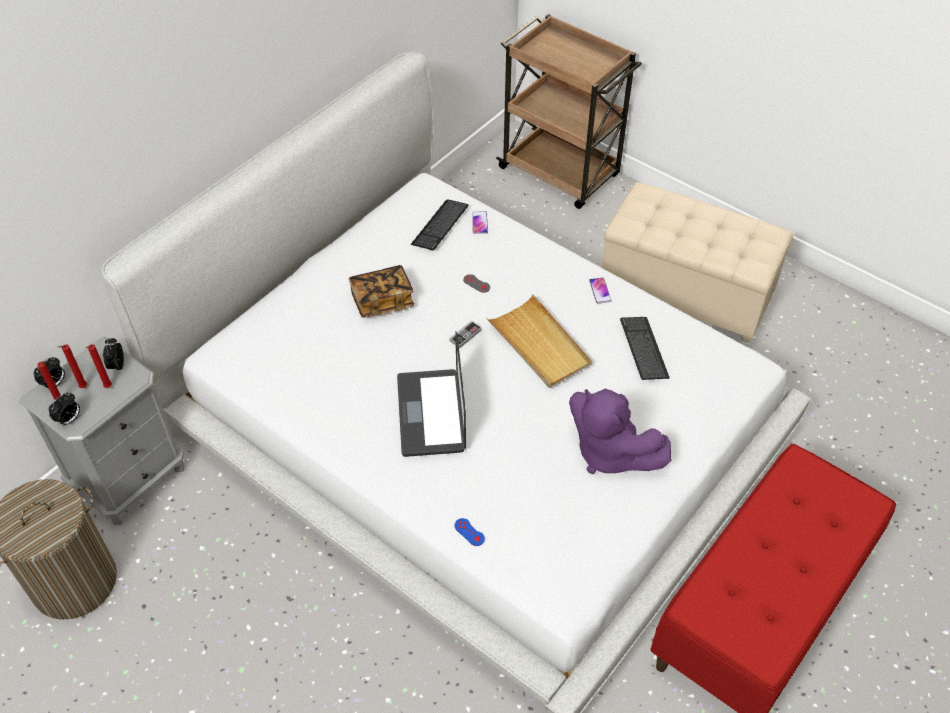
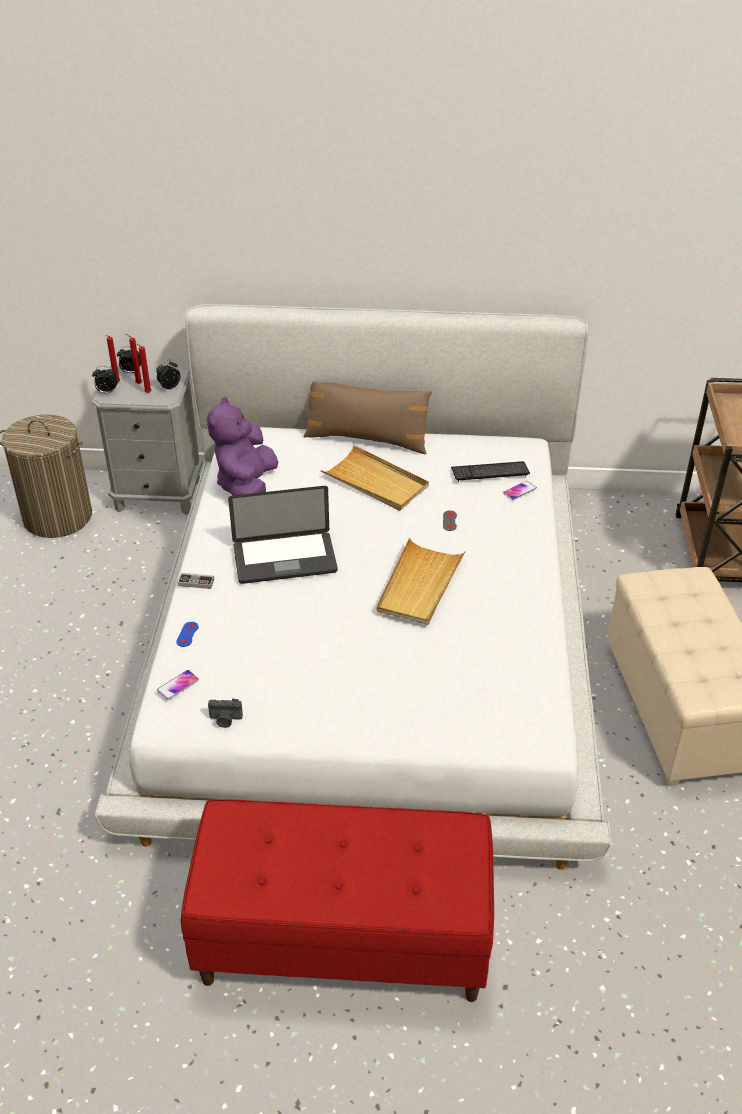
camera: 55 degrees right, 10 degrees down
(317, 274) = (367, 439): none -> brown pillow
(382, 300) = (375, 482): book -> beige tray
(431, 414) = (285, 559): laptop -> laptop turned 150 degrees counterclockwise
(465, 335) = (386, 541): game controller -> game controller (196, 582)
(597, 555) = (225, 720): none -> camera
(600, 291) = (525, 595): phone -> phone (178, 685)
(609, 452) = (343, 680): purple plush toy -> purple plush toy (246, 486)
(643, 349) = (484, 651): keyboard -> none

